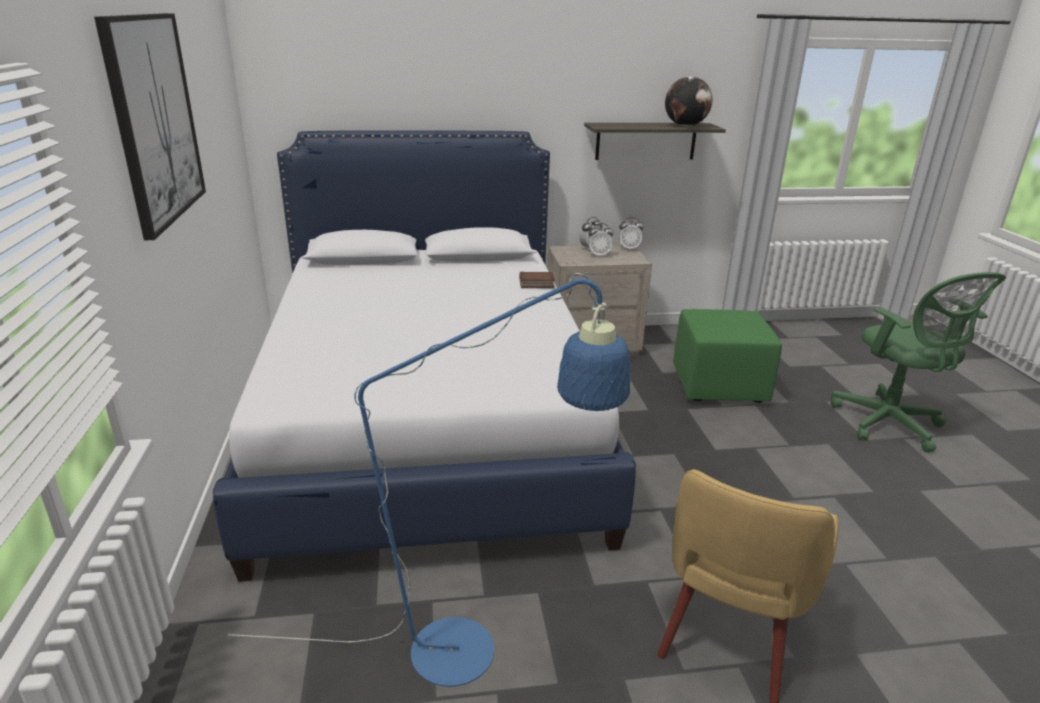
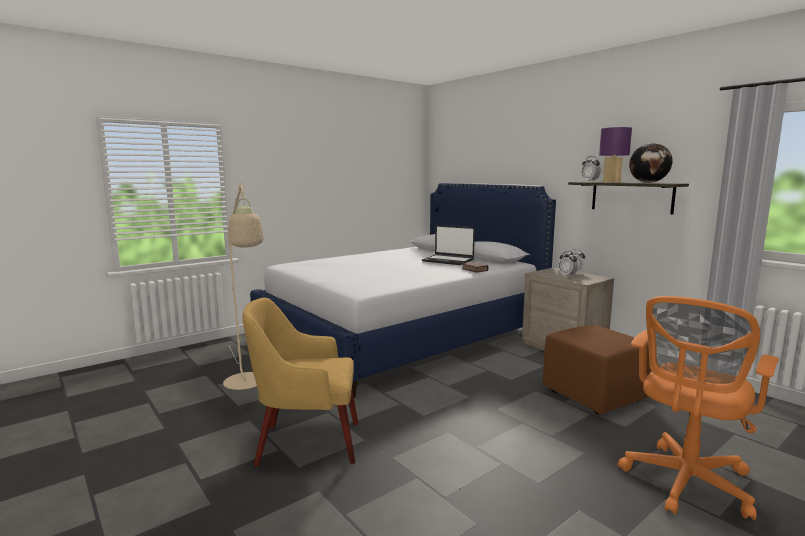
camera: 60 degrees right, 15 degrees down
(155, 120) = (313, 157): picture -> none
(455, 278) = (448, 260): none -> laptop
(475, 651) = (247, 385): blue floor lamp -> beige floor lamp
(629, 248) = (601, 278): alarm clock -> alarm clock (589, 181)
(642, 126) = (612, 182): none -> purple table lamp
(717, 386) = (592, 395): green ottoman -> brown ottoman
(890, 425) = (685, 484): green office chair -> orange office chair

